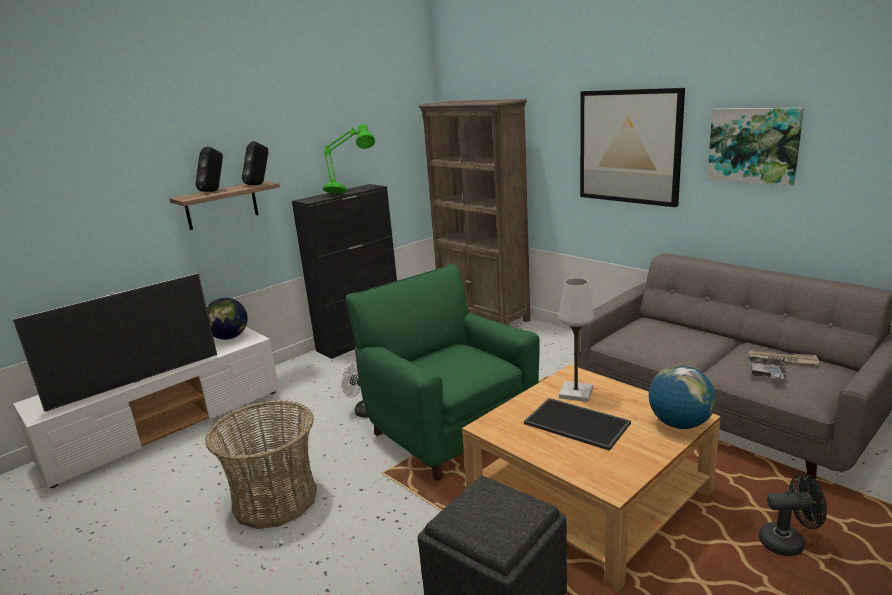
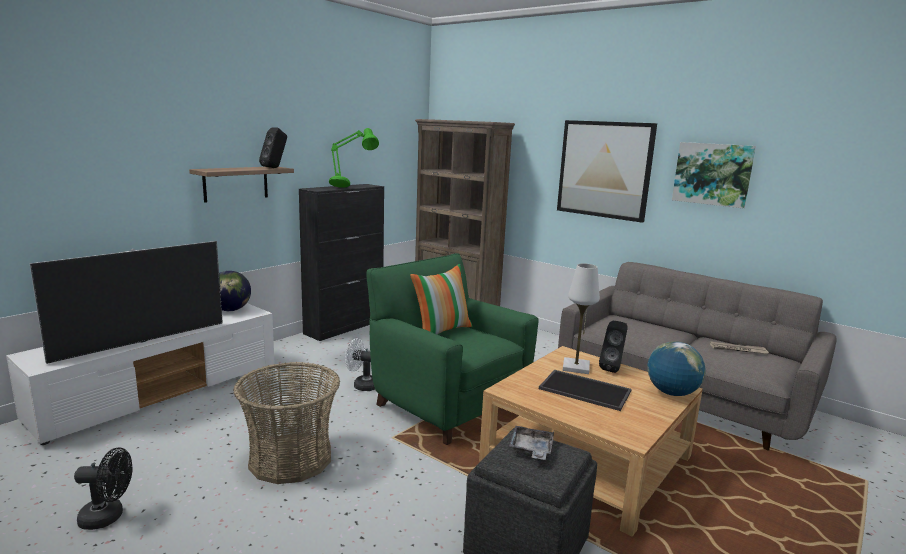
camera: 10 degrees left, 5 degrees down
(214, 191) = (233, 168): black speaker -> black speaker (612, 368)
(435, 353) = (441, 331): none -> pillow
(766, 373) = (728, 359): grey tray -> grey tray (531, 450)
(788, 542) = (761, 496): black fan -> black fan (108, 517)

